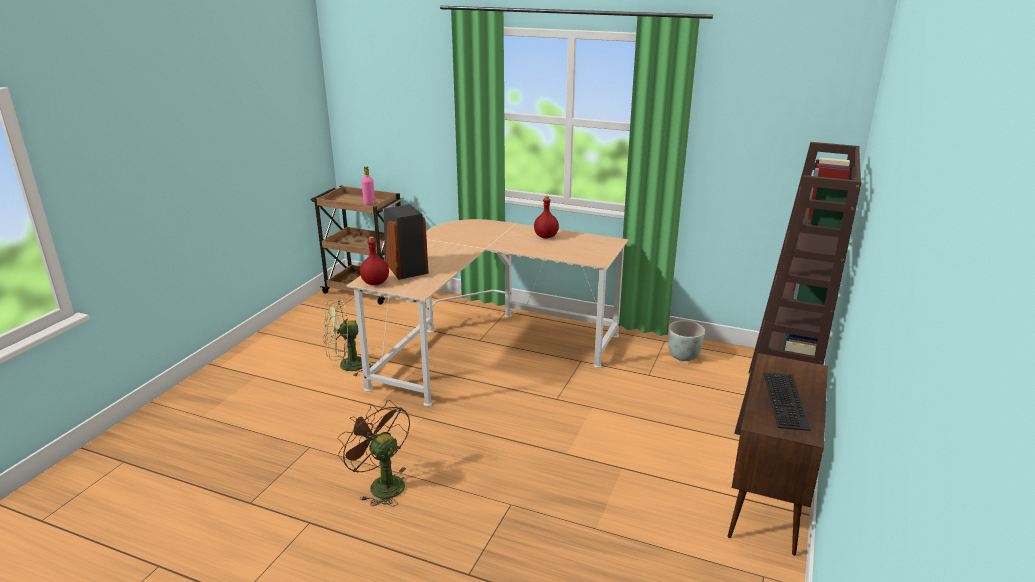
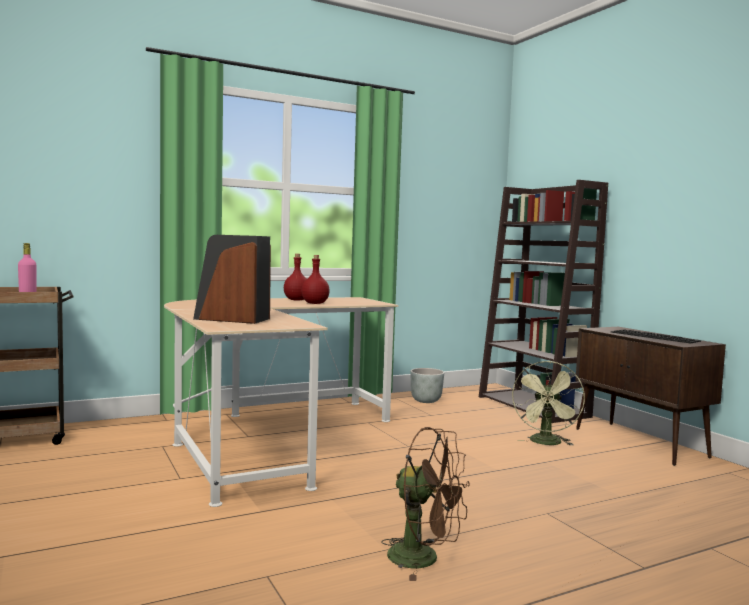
camera: 50 degrees left, 20 degrees down
(347, 366) = (139, 499): green fan -> green fan (546, 443)
(375, 283) = (237, 327): red bottle -> red bottle (315, 303)
(381, 484) = (424, 559): brown fan -> brown fan turned 150 degrees counterclockwise

